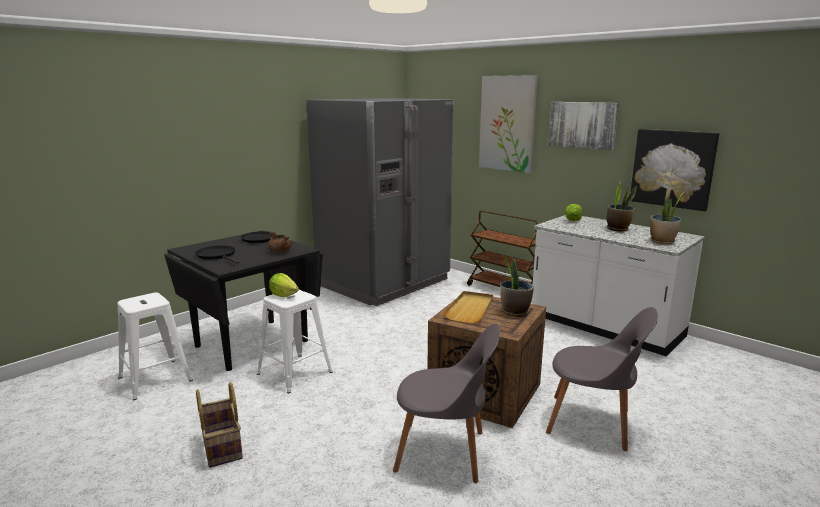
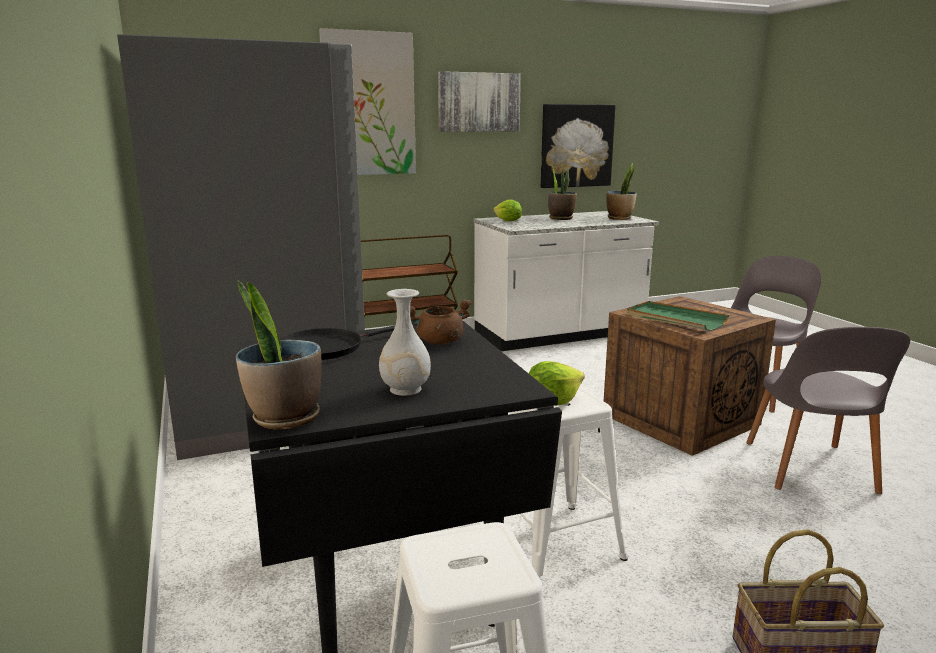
camera: 65 degrees left, 0 degrees up
(217, 255) = (405, 389): black frying pan -> white vase
(445, 452) = (810, 470): grey chair -> grey chair turned 150 degrees clockwise
(470, 309) = (675, 319): beige tray -> green tray
(514, 312) = (692, 307): potted plant -> potted plant (284, 418)

